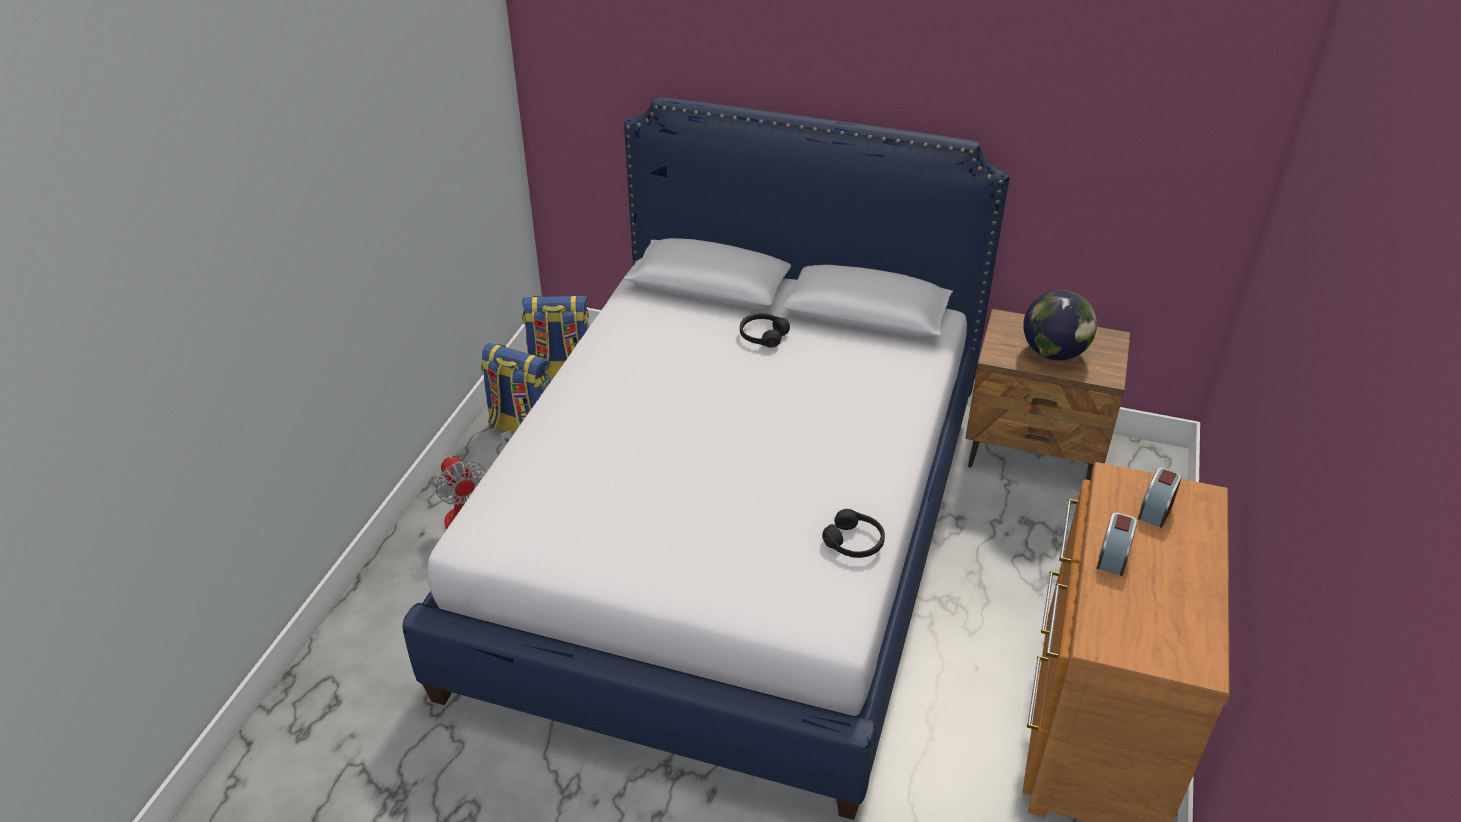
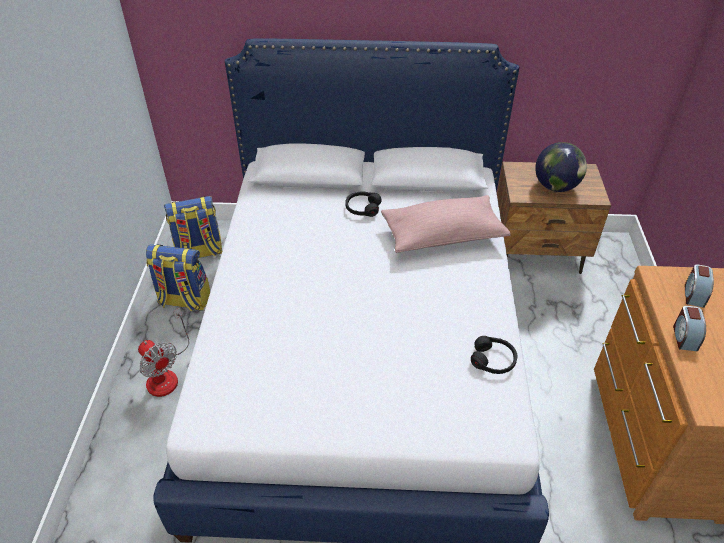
camera: 15 degrees left, 5 degrees up
(855, 386) = (442, 236): none -> pink pillow

